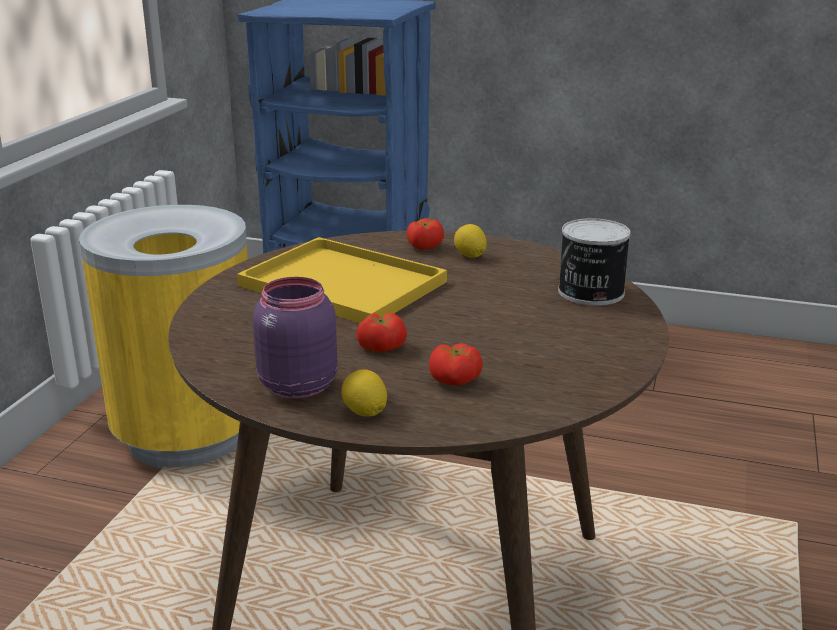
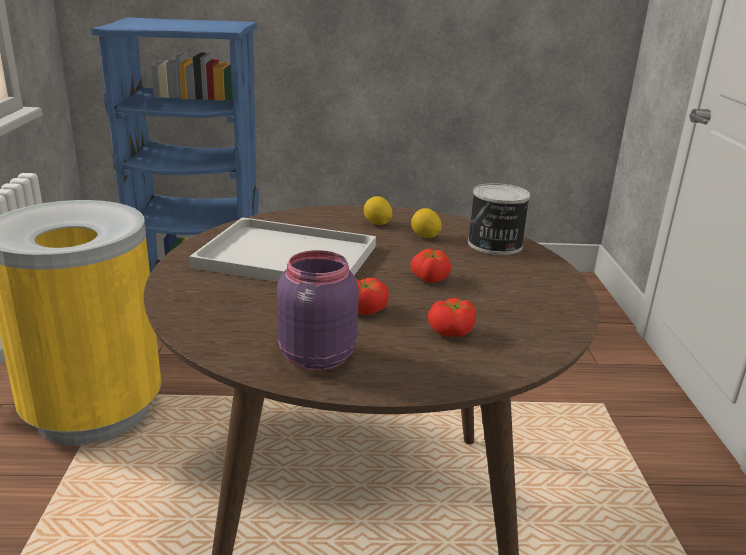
camera: 20 degrees left, 0 degrees up
(347, 284) = (291, 256): yellow tray -> white tray
(364, 412) = (397, 374): lemon -> lemon (425, 236)
(424, 246) = (333, 219): tomato -> tomato (429, 278)

